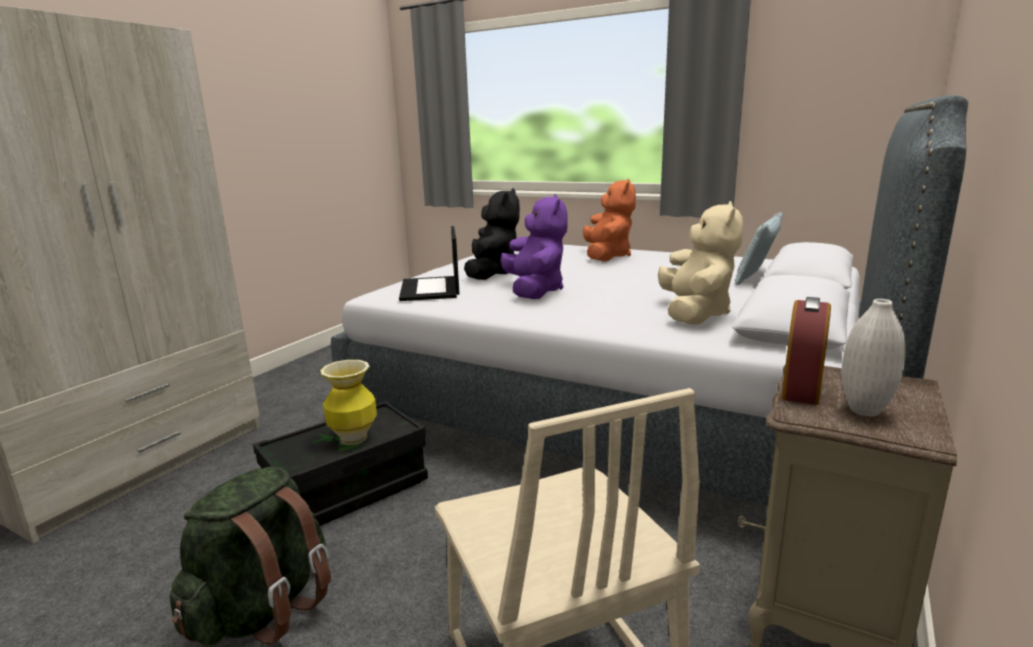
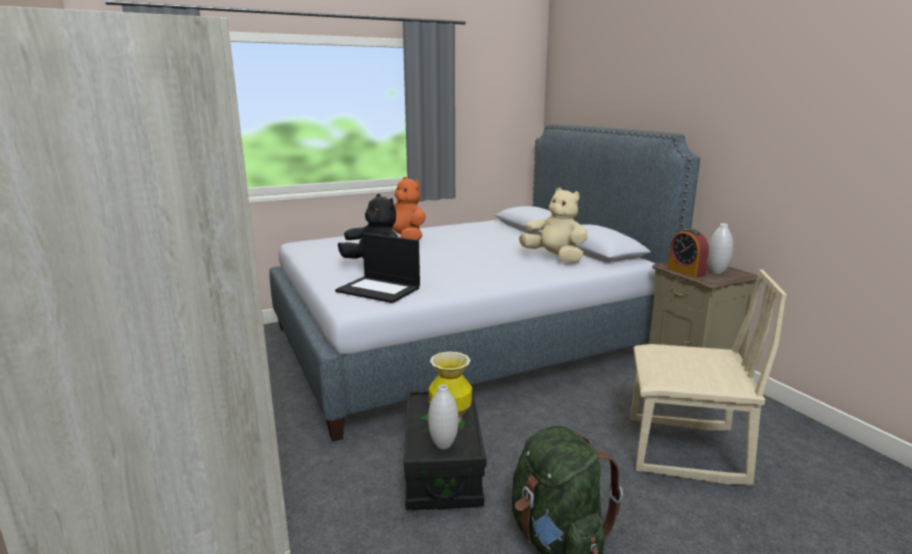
camera: 55 degrees left, 0 degrees up
(299, 452) = (443, 445): none -> white vase
(534, 291) = (446, 270): purple plush toy -> none
(756, 276) = (512, 232): blue pillow -> none

